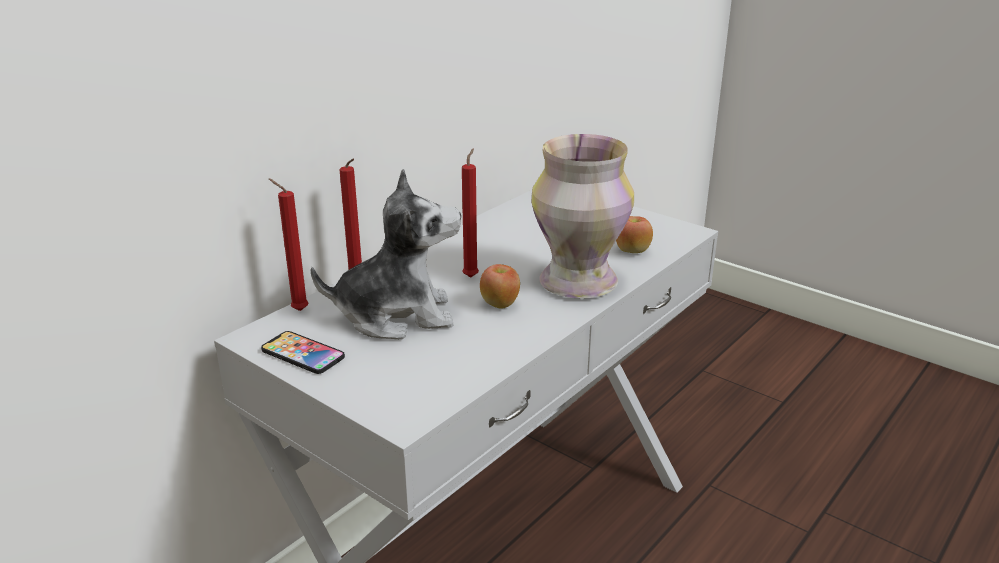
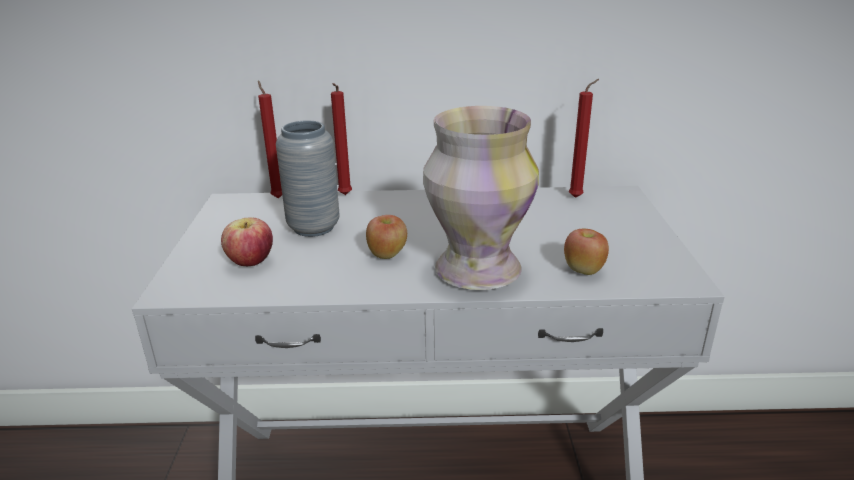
camera: 50 degrees right, 0 degrees up
(303, 354) = (223, 223): phone -> none
(396, 315) = (313, 227): plush toy -> grey vase
(413, 364) = (251, 262): none -> apple
(471, 276) = (414, 226): red candle -> red candle (577, 197)

